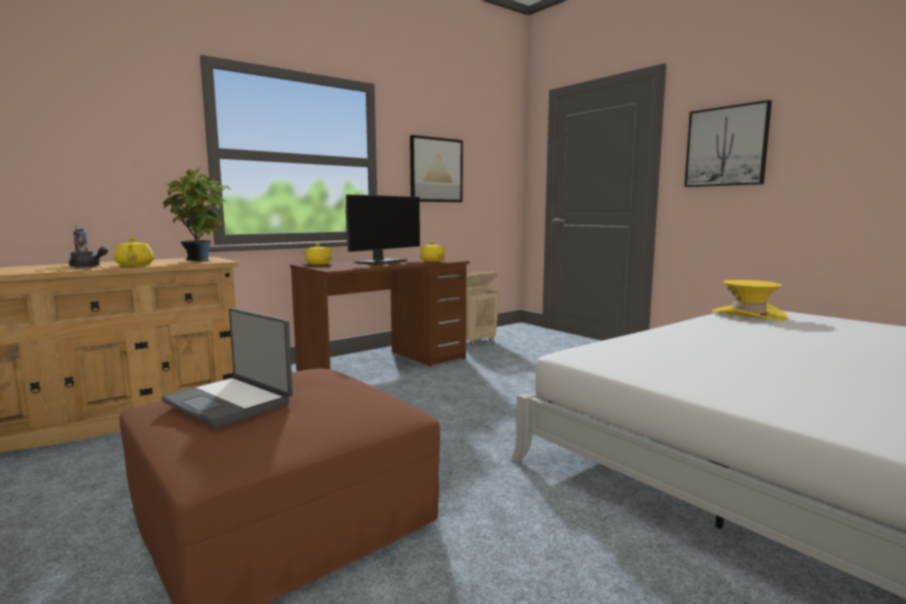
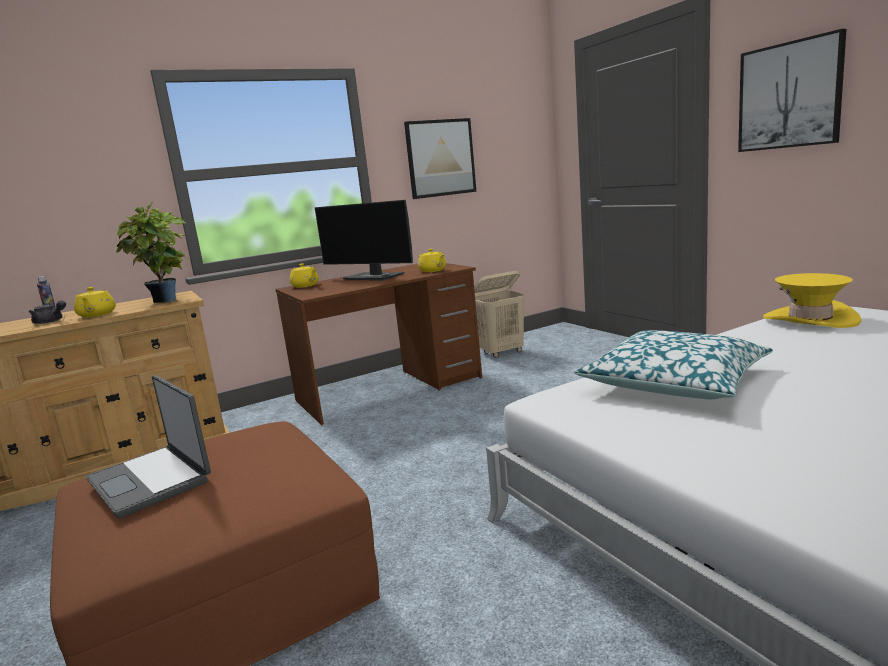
camera: 10 degrees right, 5 degrees up
(381, 262) = (375, 277): monitor -> monitor turned 75 degrees clockwise
(670, 347) = (674, 383): none -> pillow

